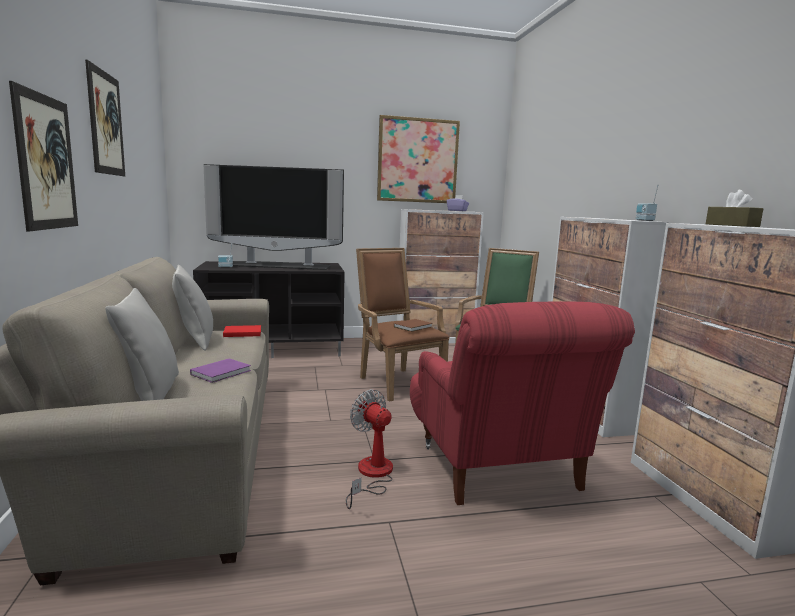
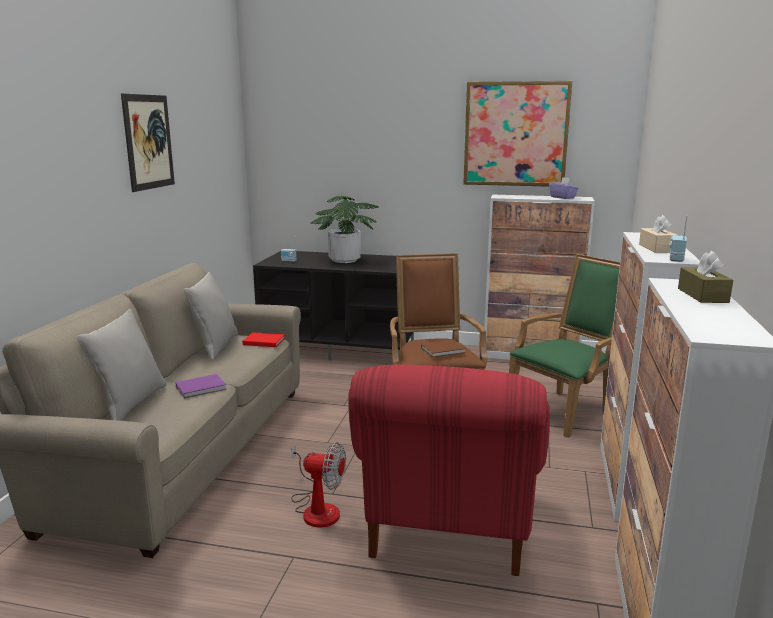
camera: 25 degrees right, 5 degrees up
(46, 162) = (70, 201): picture -> none
(278, 265) = (344, 260): television -> potted plant
(372, 475) = (317, 508): fan -> fan turned 120 degrees clockwise
(613, 219) = (656, 248): none -> beige tissue box

